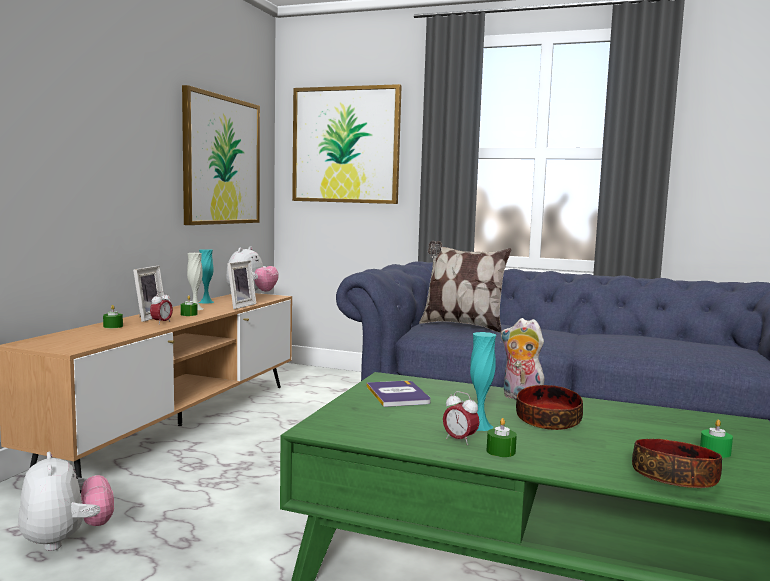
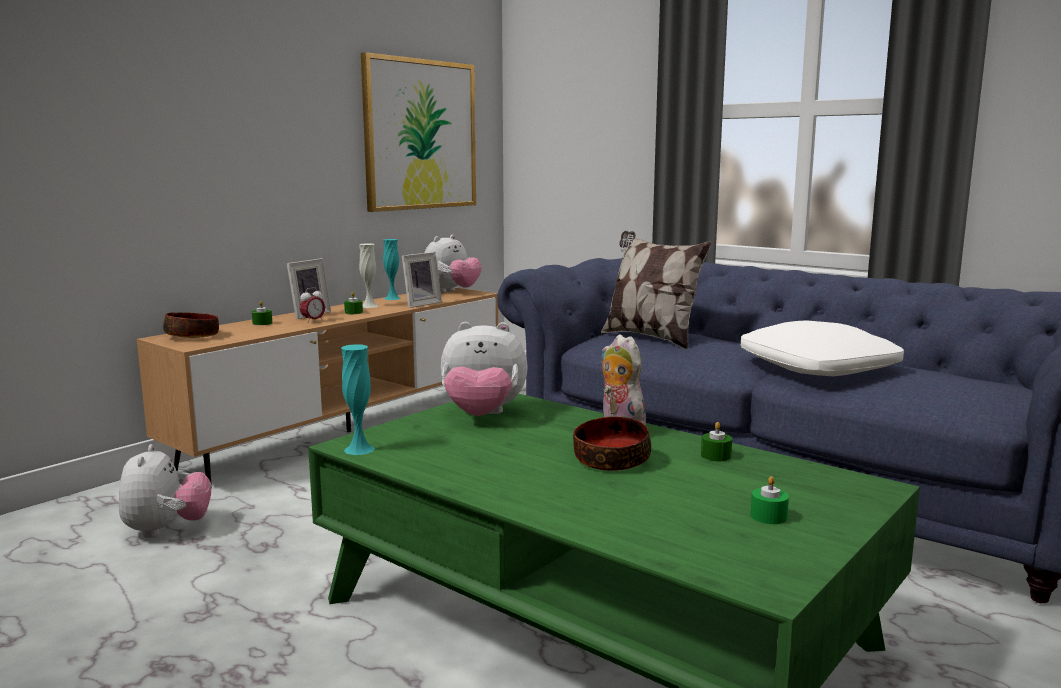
camera: 20 degrees right, 5 degrees up
(346, 145) = (577, 107): picture -> none
(398, 395) = (482, 415): book -> plush toy
(459, 440) = (478, 471): alarm clock -> none
(479, 426) = (523, 458): turquoise vase -> turquoise vase (359, 449)
(501, 451) = (506, 487): green candle -> green candle (716, 456)
(607, 341) = (818, 367): none -> white pillow
(675, 480) = (661, 540): bowl -> bowl (193, 336)

